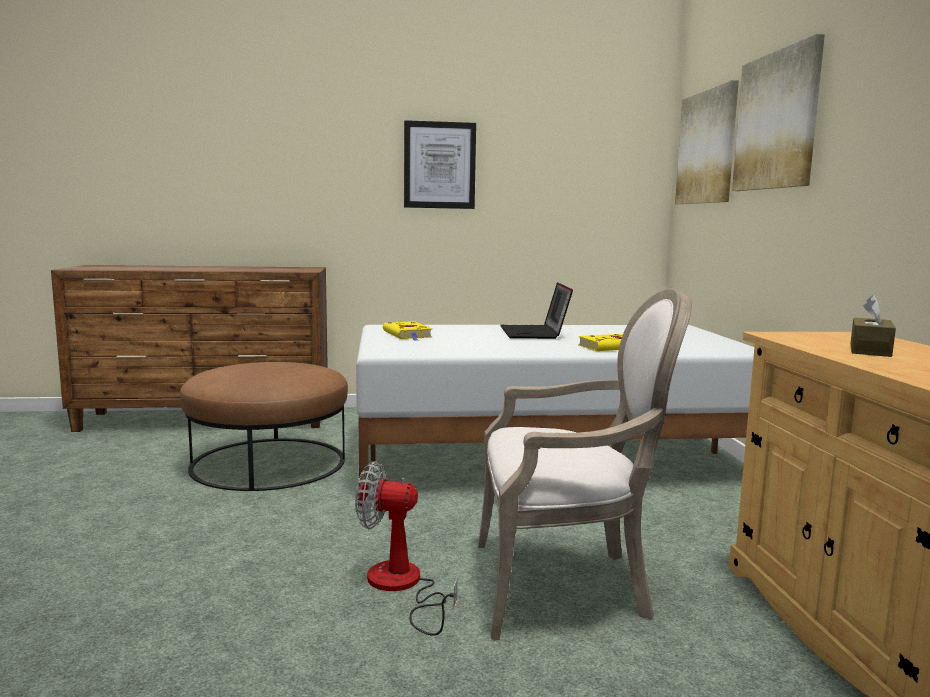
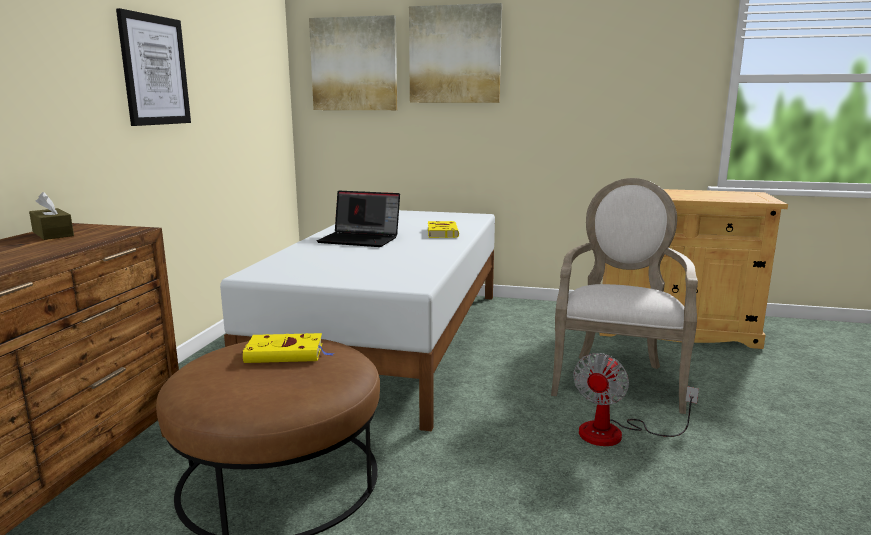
camera: 70 degrees left, 5 degrees up
(408, 335) = (320, 270): yellow book -> yellow book (287, 353)
(870, 350) = (670, 194): brown tissue box -> brown tissue box (53, 234)

